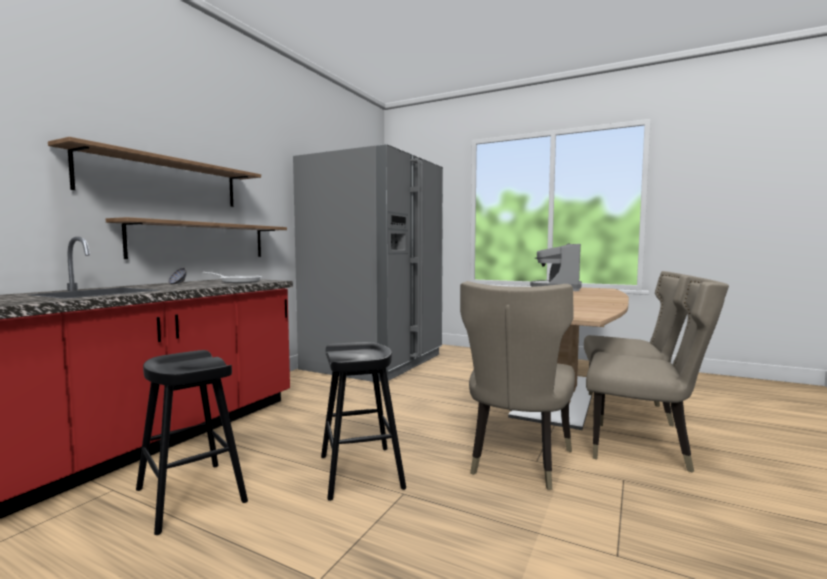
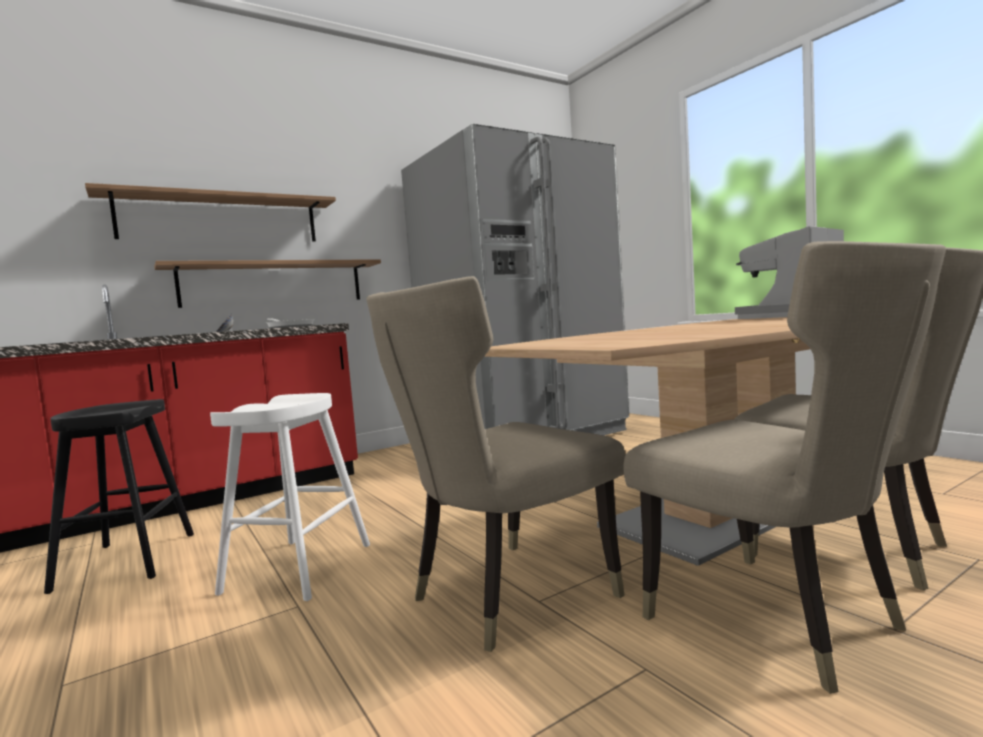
camera: 30 degrees right, 0 degrees up
(360, 471) = (299, 568): black stool -> white stool

